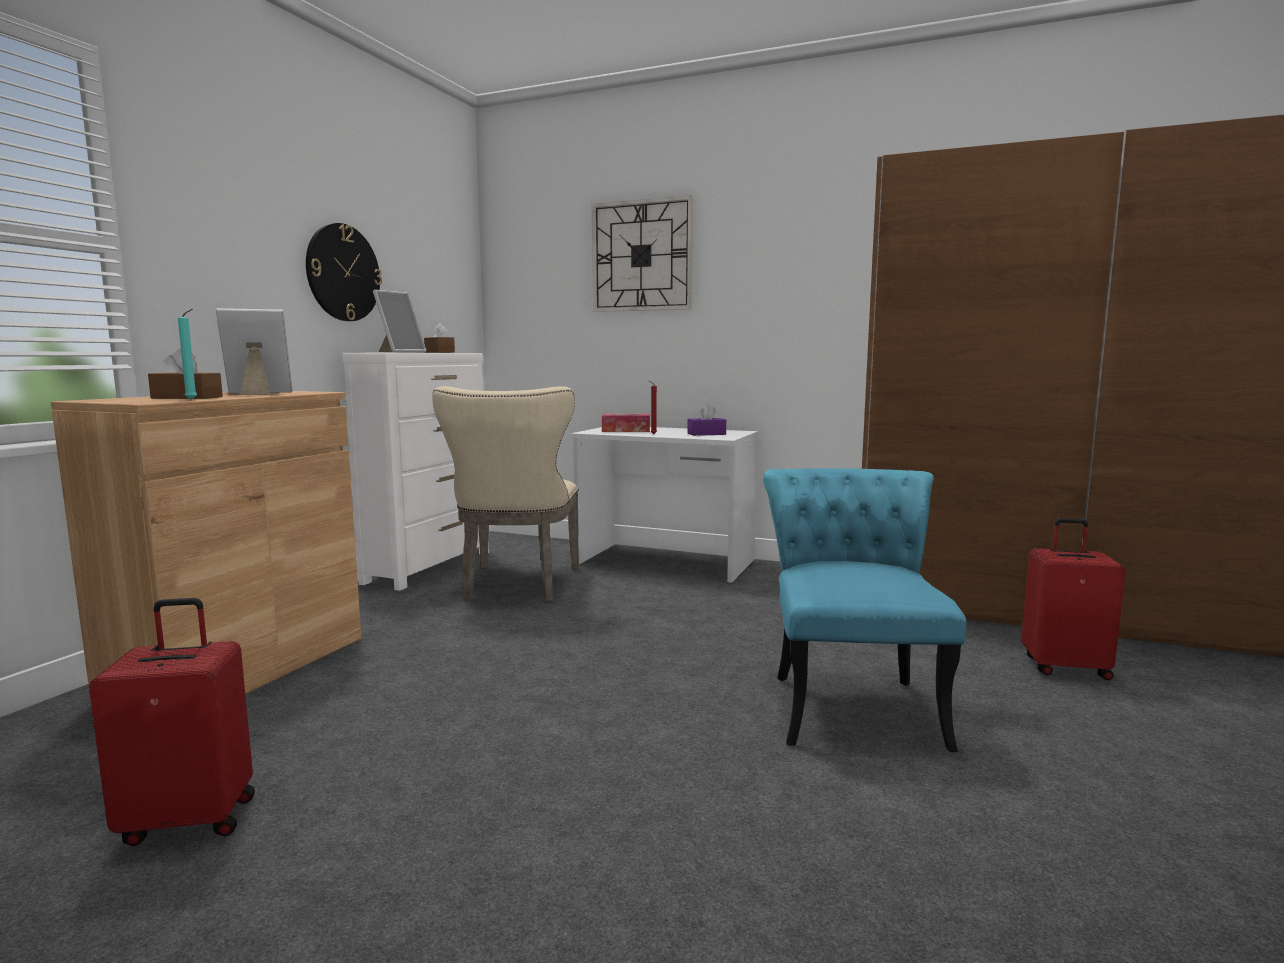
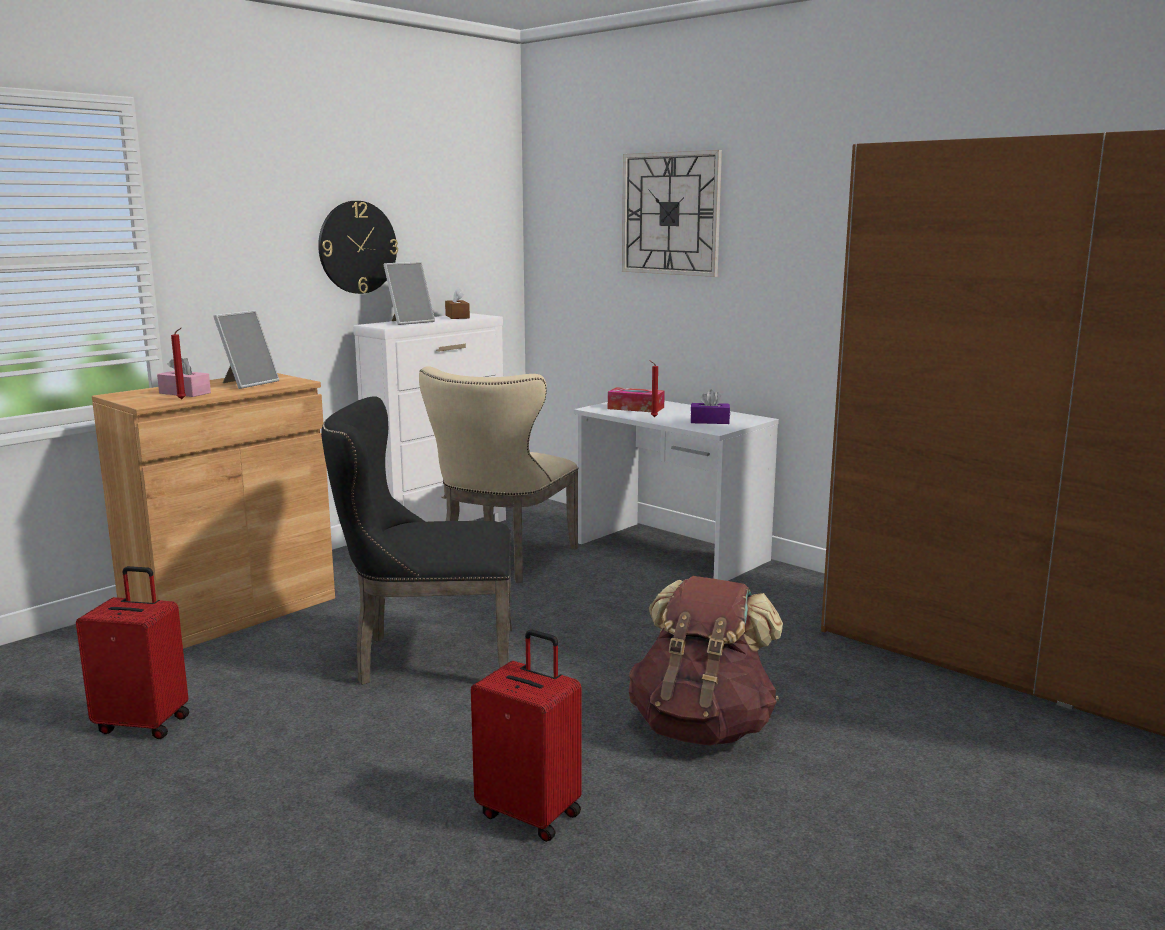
camera: 20 degrees right, 5 degrees up
(187, 397) = (185, 393): brown tissue box -> pink tissue box
(193, 399) = (183, 399): turquoise candle -> red candle
(258, 393) = (247, 383): picture frame -> picture frame turned 120 degrees clockwise
(514, 681) = (426, 658): none -> black chair
(851, 701) = (702, 727): turquoise chair -> brown backpack
(1065, 667) = (972, 733): red suitcase -> red suitcase (531, 813)

